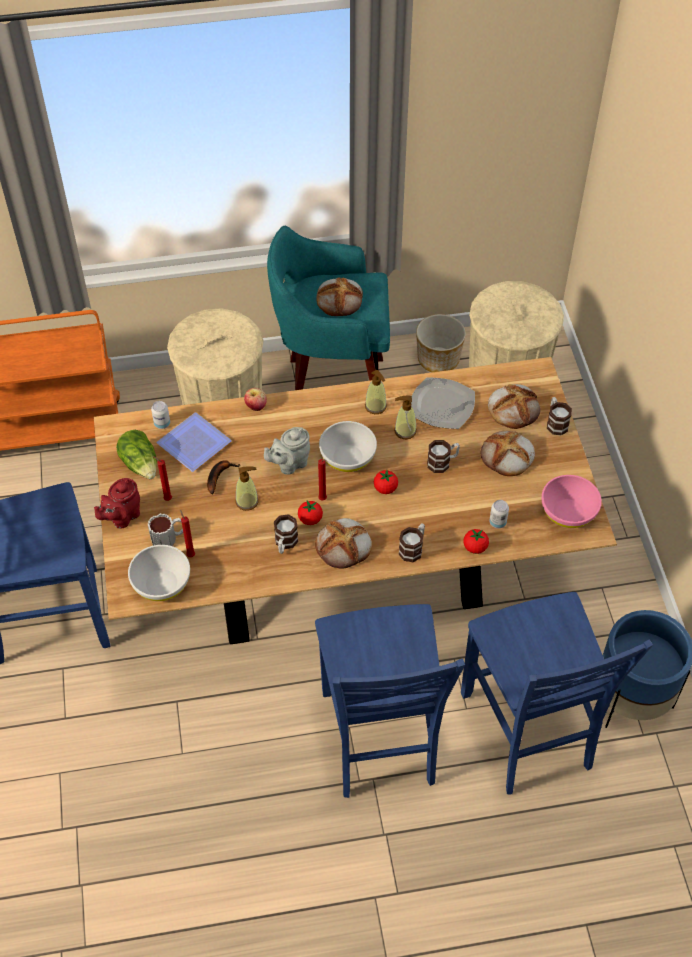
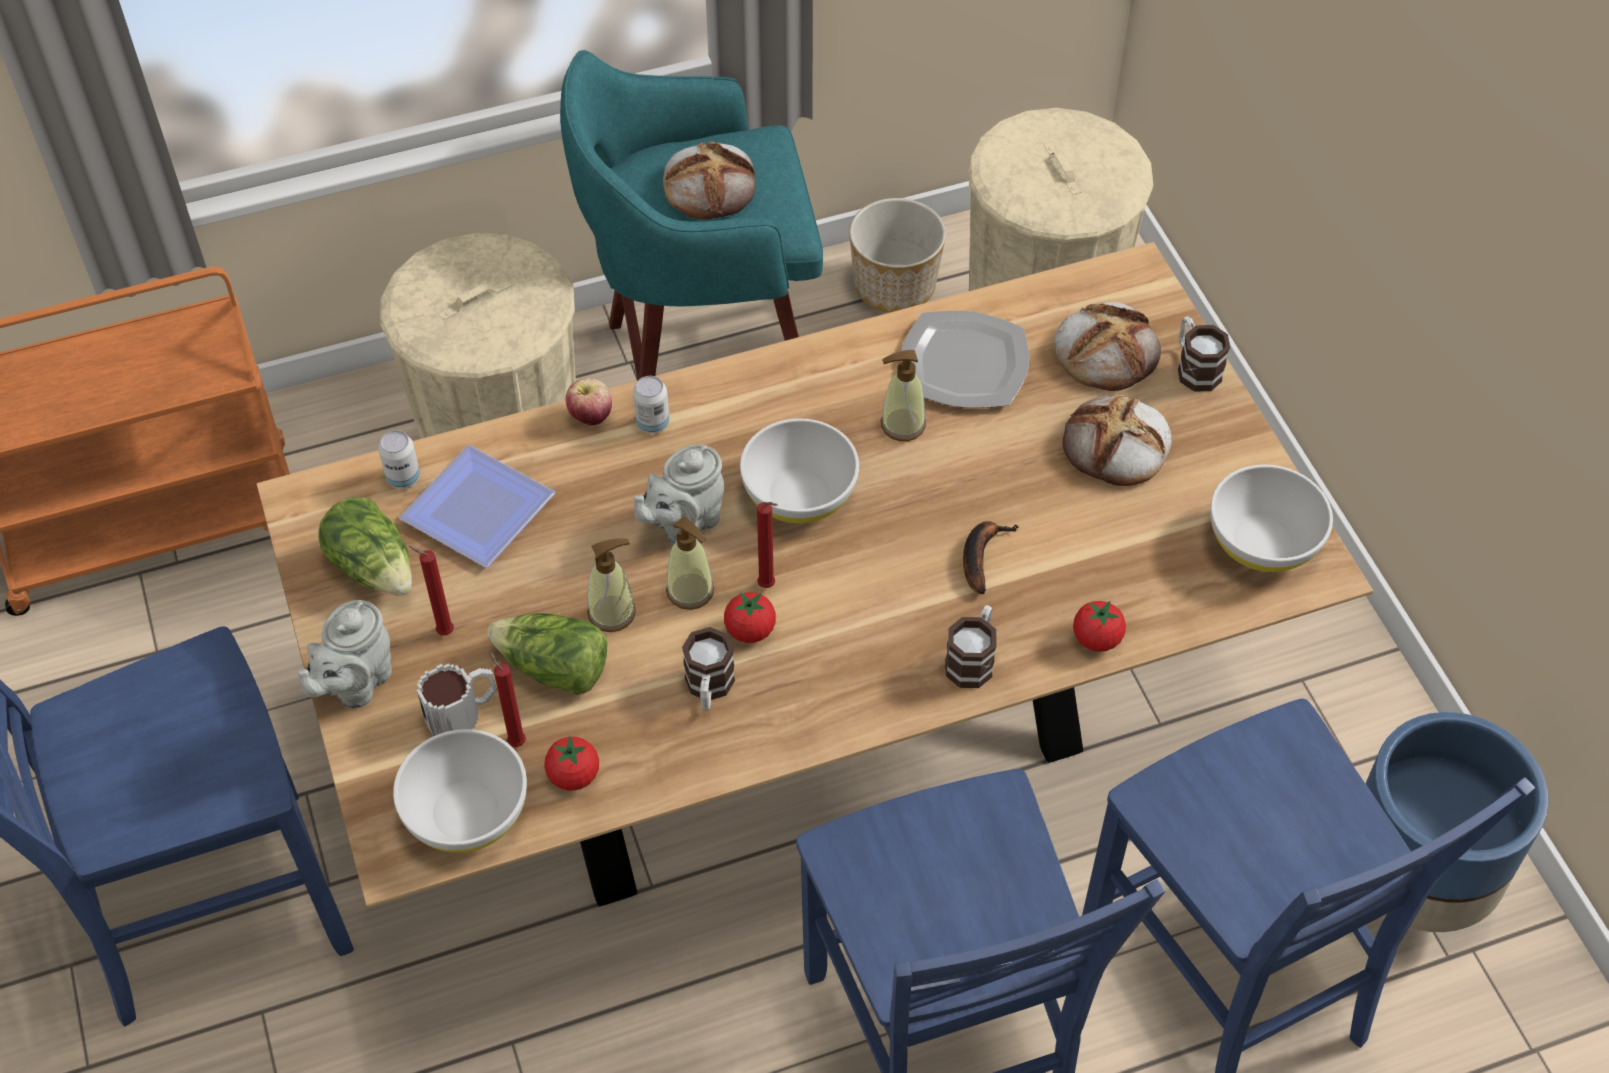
camera: 10 degrees left, 0 degrees up
(122, 517) = (355, 684): red teapot -> grey teapot
(215, 524) = (554, 669): none -> lettuce
(219, 476) = (543, 568): banana -> banana (981, 555)
(344, 546) = (831, 675): bread -> none
(375, 406) = (833, 384): soap dispenser -> soap dispenser (690, 591)
(385, 488) = (889, 545): tomato -> tomato (574, 776)
(442, 462) = (992, 477): mug -> none
(497, 522) = (1129, 582): can -> can (652, 423)
(568, 513) = (1263, 542): pink bowl -> white bowl

